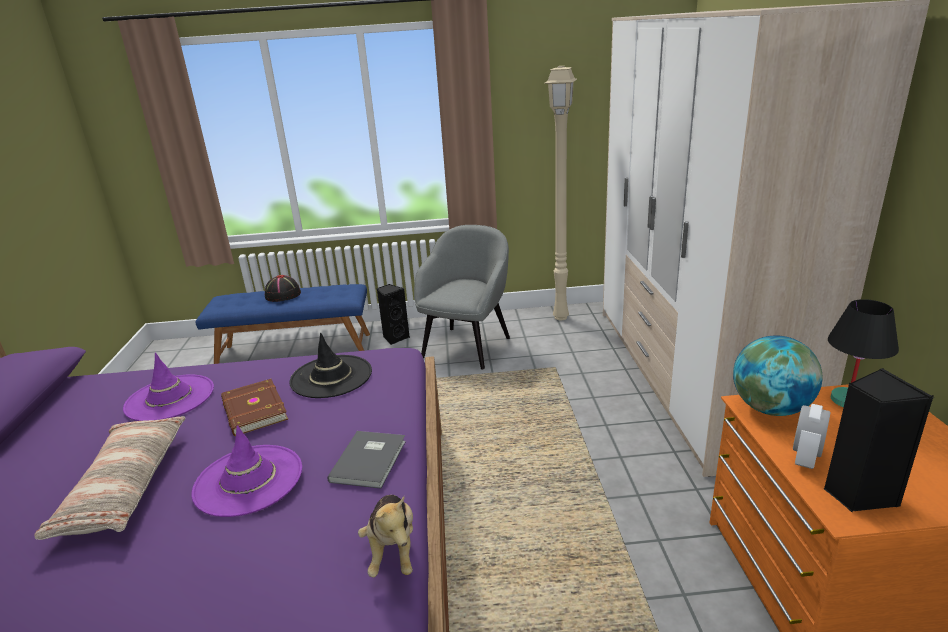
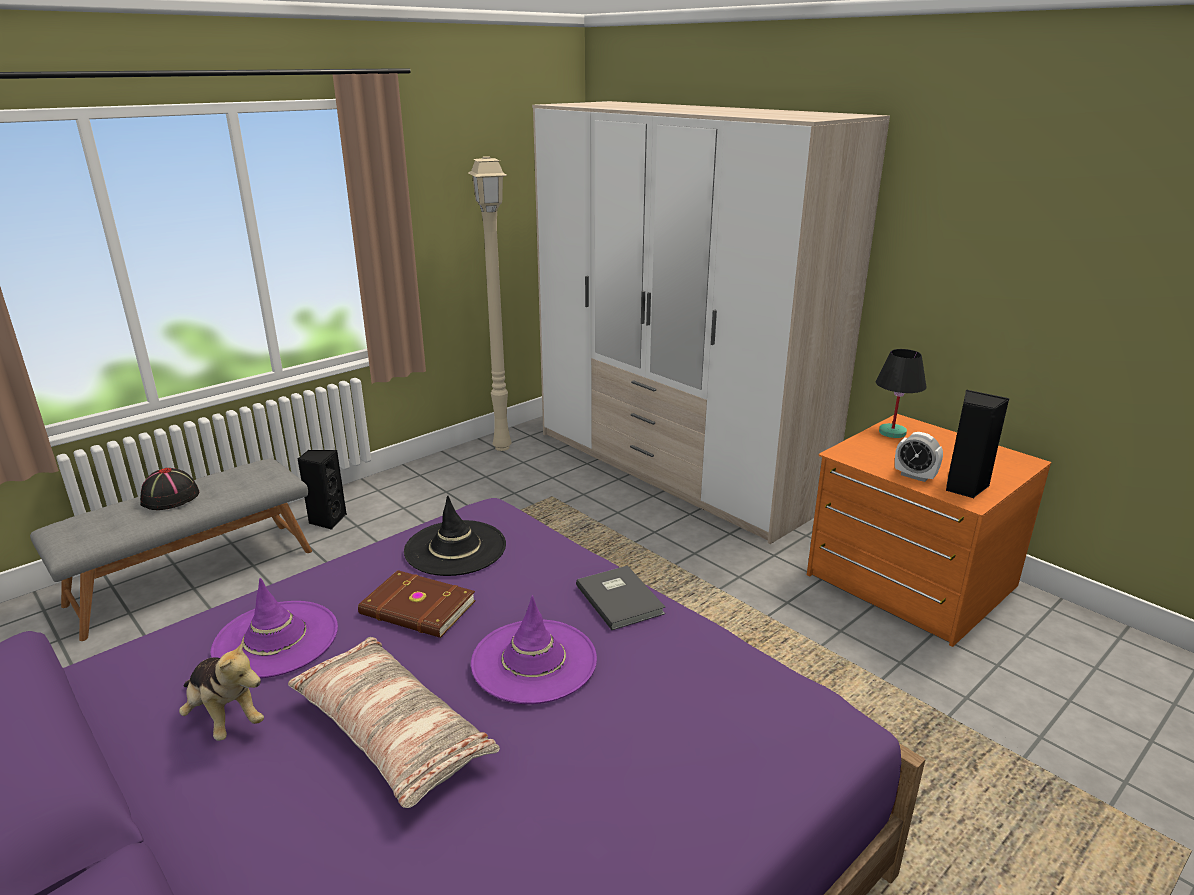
camera: 40 degrees left, 0 degrees up
(295, 350) = (193, 576): blue bench -> grey bench
(393, 551) = (744, 649): plush toy -> plush toy (224, 717)
(467, 346) = (432, 503): grey armchair -> none
(770, 408) = (858, 452): globe -> none
(805, 457) = (914, 476): alarm clock -> alarm clock turned 135 degrees clockwise

